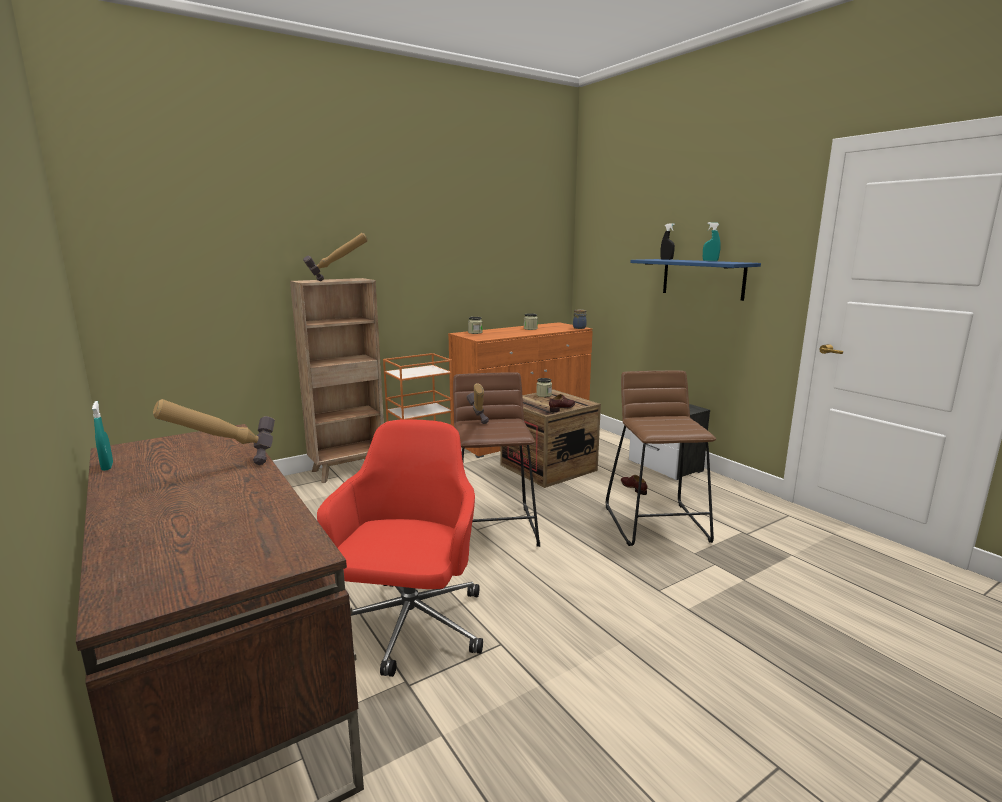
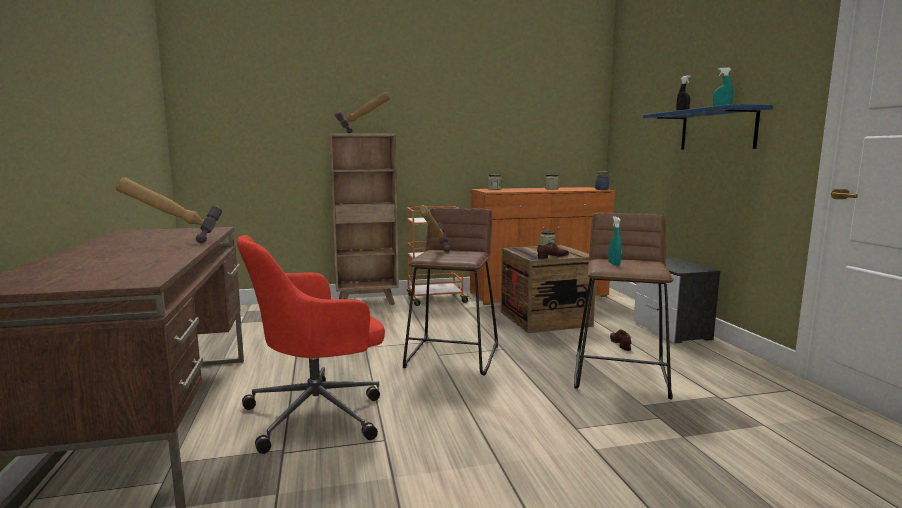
camera: 20 degrees right, 5 degrees down
(107, 466) = (108, 237): turquoise spray bottle -> turquoise spray bottle (613, 264)
(409, 627) = (319, 413): red office chair -> red office chair turned 150 degrees counterclockwise

